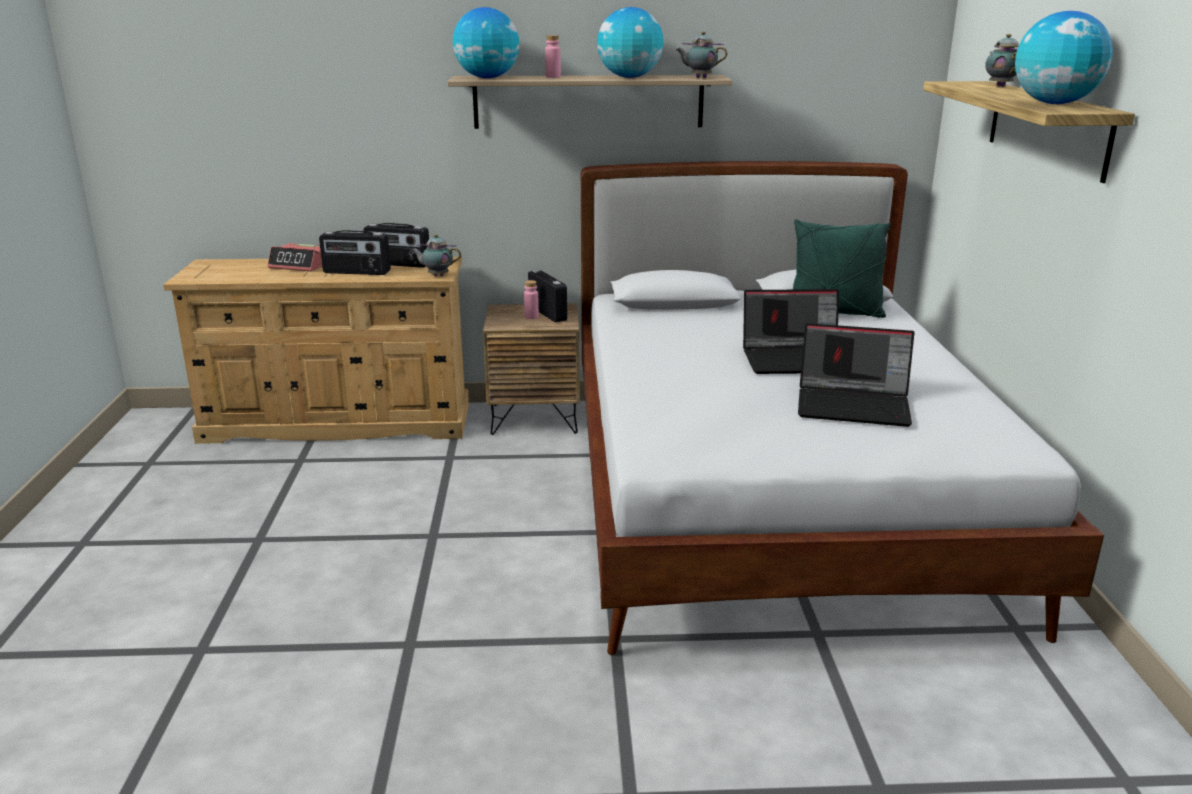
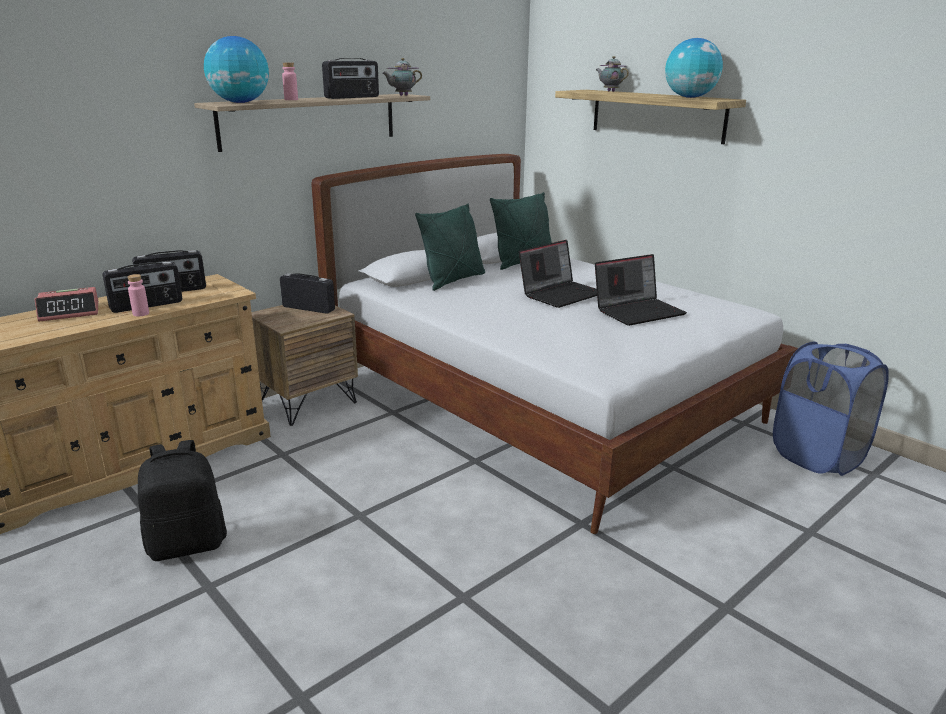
camera: 40 degrees left, 0 degrees up
(289, 501) = (187, 544): none -> black backpack
(437, 275) = (231, 292): teapot -> none
(531, 316) = (301, 314): pink bottle -> pink bottle (141, 314)
(630, 77) = (352, 97): globe -> radio
(707, 315) = (453, 280): none -> green pillow
(1065, 717) = (817, 456): none -> blue laundry basket

